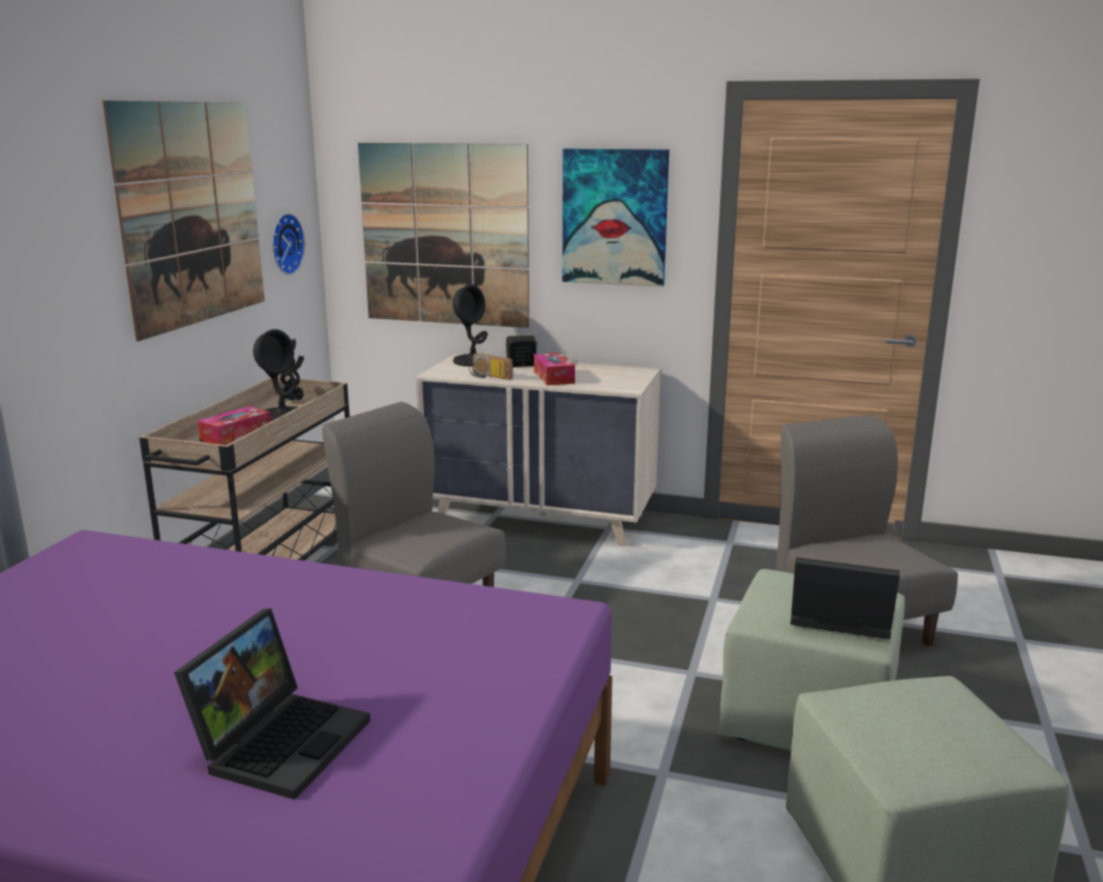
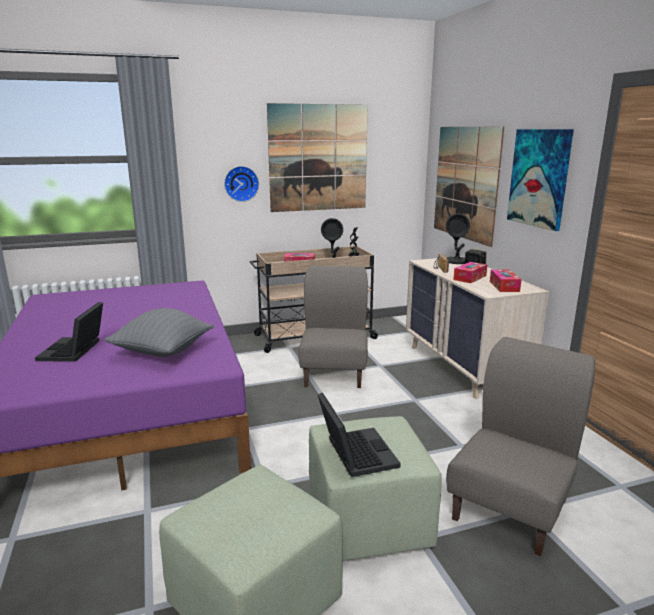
camera: 55 degrees right, 0 degrees up
(281, 740) = (74, 351): laptop -> laptop turned 105 degrees clockwise
(284, 244) = (389, 180): wall clock -> wall clock (241, 183)
(438, 647) = (163, 352): none -> grey pillow
(613, 376) = (504, 286): none -> tissue box

